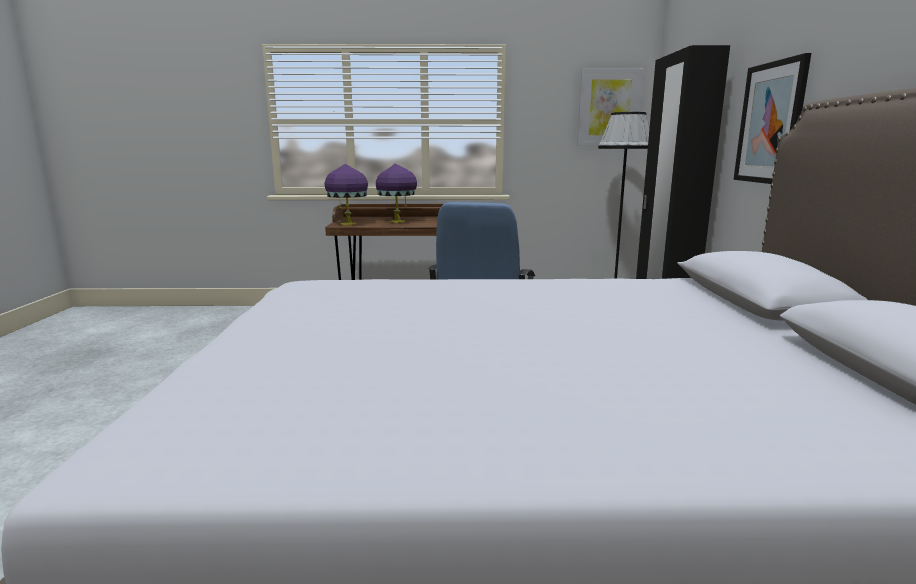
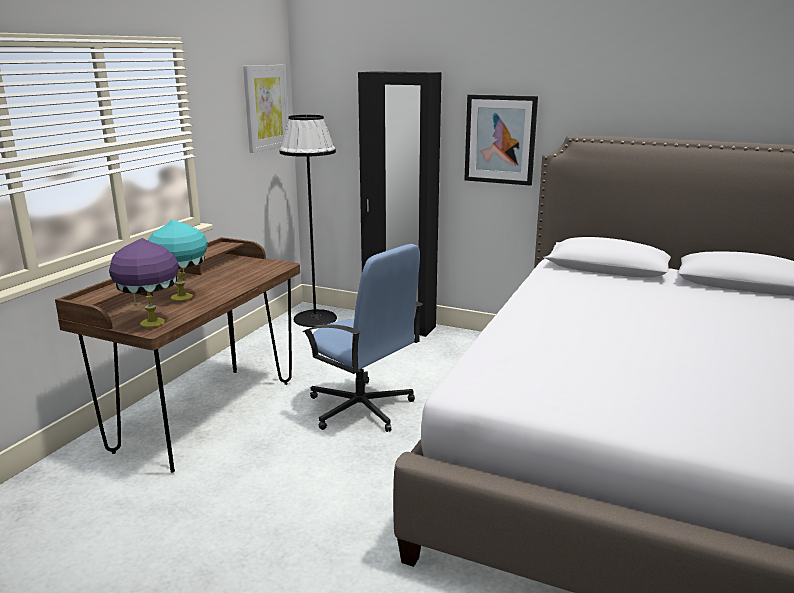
camera: 65 degrees left, 5 degrees up
(398, 222) = (183, 297): purple table lamp -> turquoise table lamp

